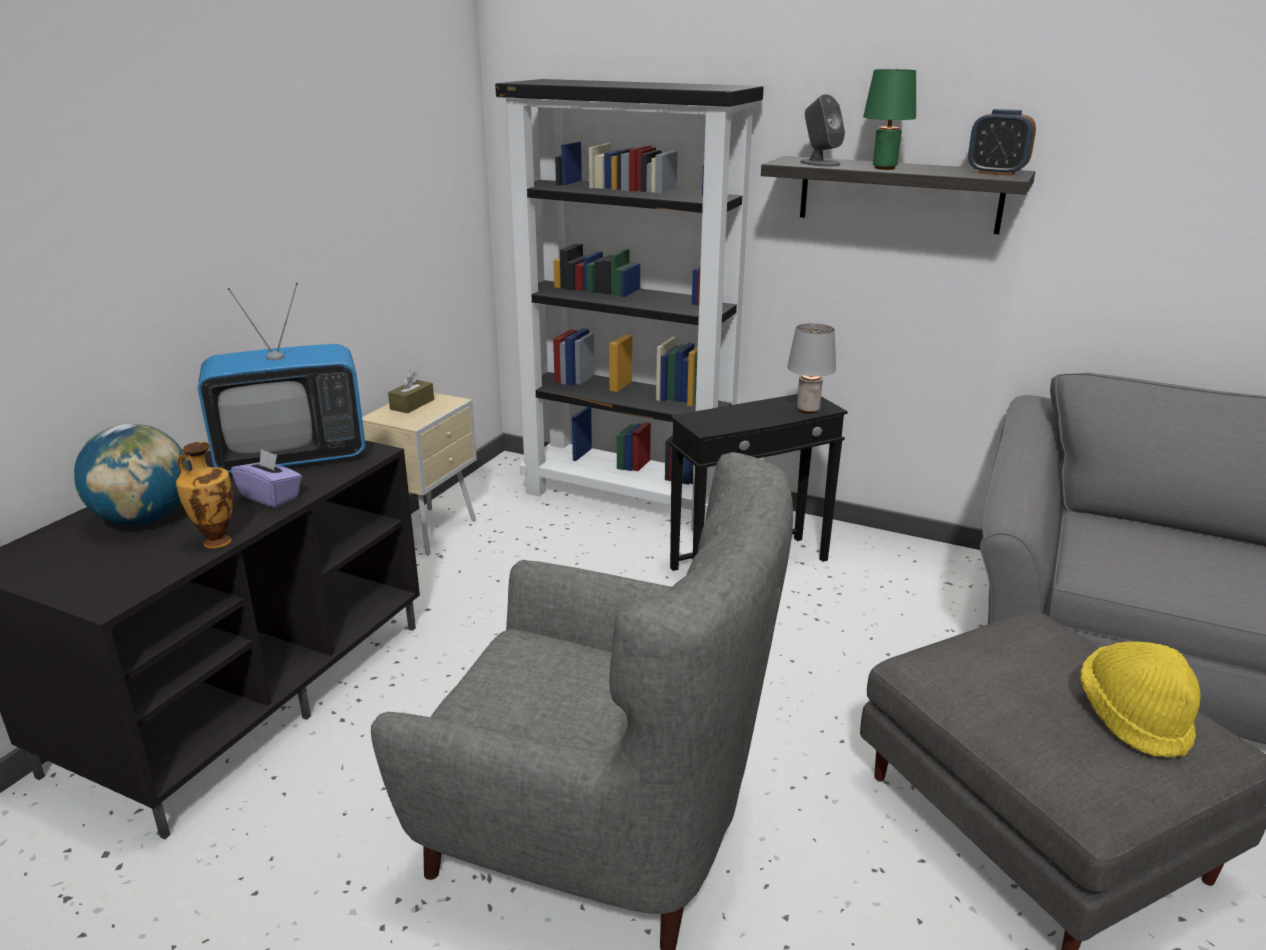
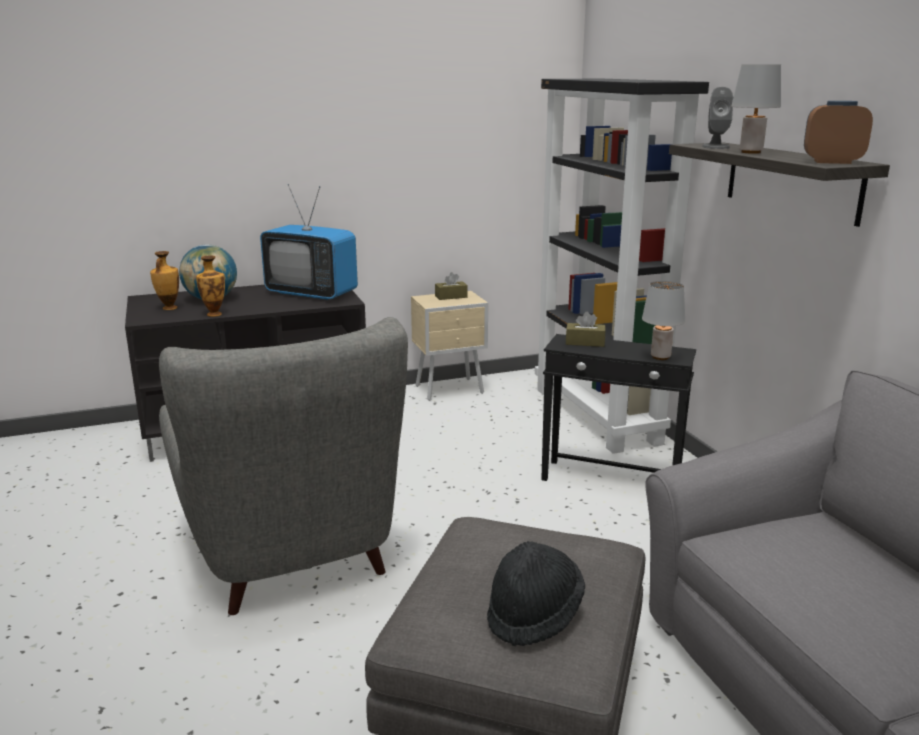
camera: 45 degrees right, 5 degrees down
(104, 562) = (169, 308): none -> vase
(271, 497) = (268, 305): purple tissue box -> none
(717, 416) = (585, 342): none -> brown tissue box
(884, 168) = (750, 152): green table lamp -> grey table lamp
(996, 173) = (832, 162): alarm clock -> alarm clock turned 120 degrees clockwise
(1133, 718) = (534, 614): yellow hat -> black hat

